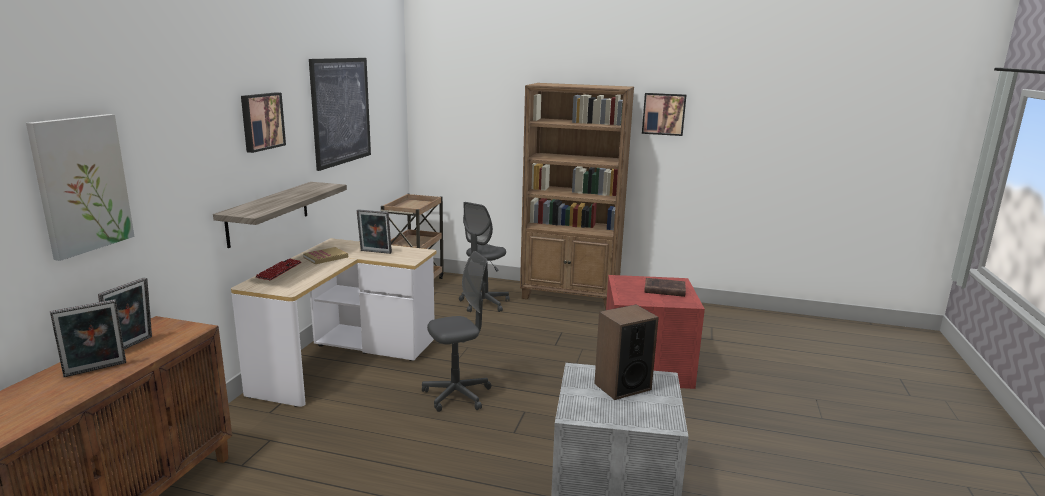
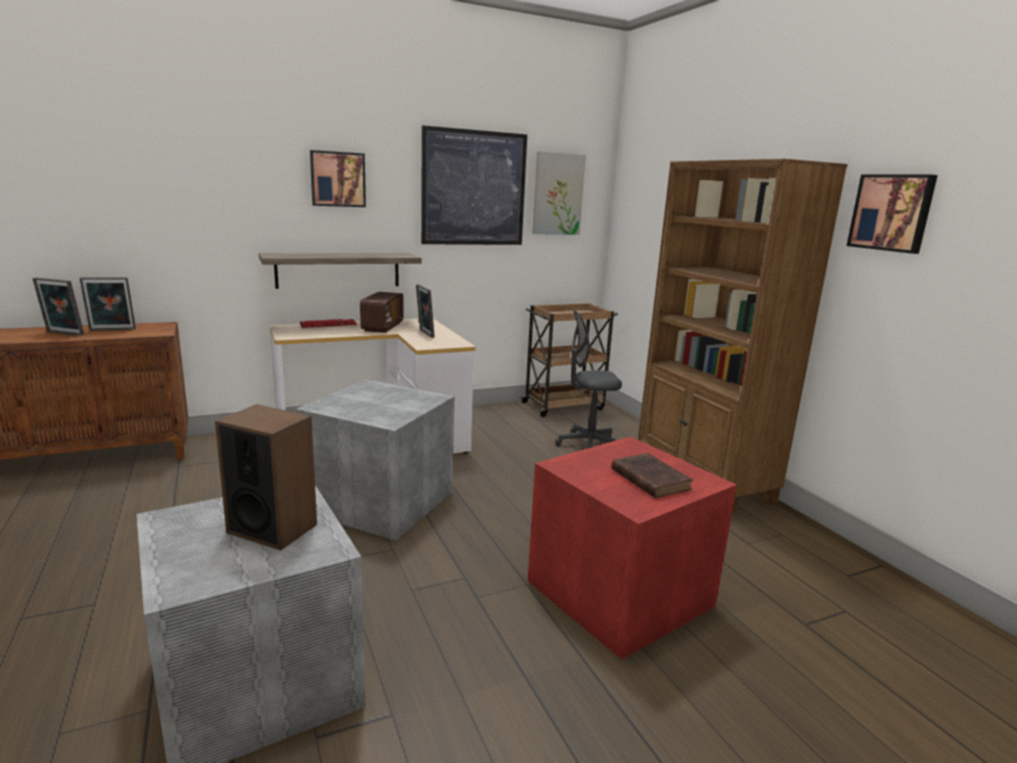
camera: 50 degrees right, 0 degrees up
(82, 184) = (110, 196): picture -> picture (557, 194)
(326, 257) = (382, 327): book -> radio
(457, 395) = (381, 502): grey office chair -> grey storage box

